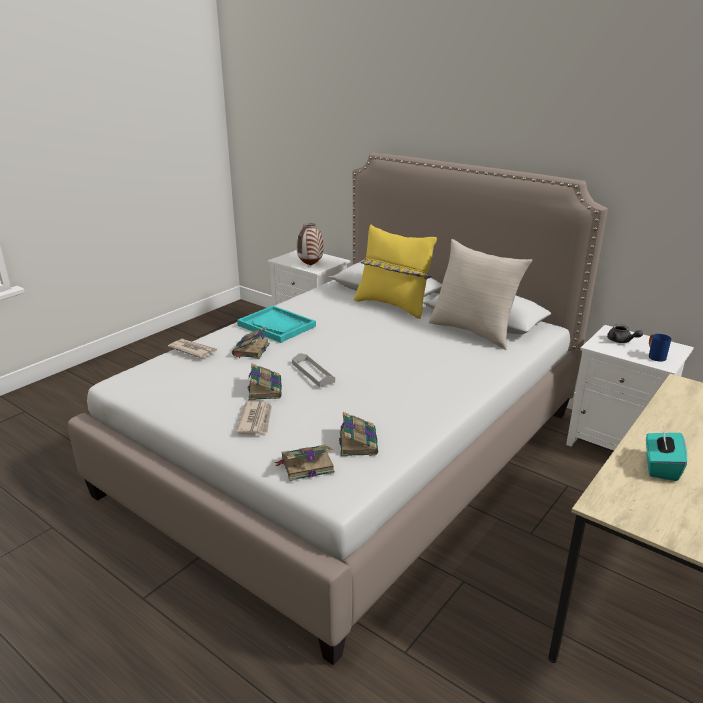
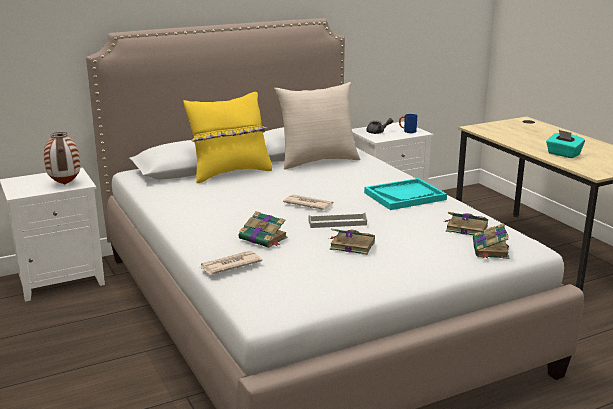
camera: 65 degrees left, 5 degrees down
(256, 420) = (405, 257): newspaper -> newspaper (308, 204)
(277, 326) = (215, 221): turquoise tray -> turquoise tray (405, 196)

